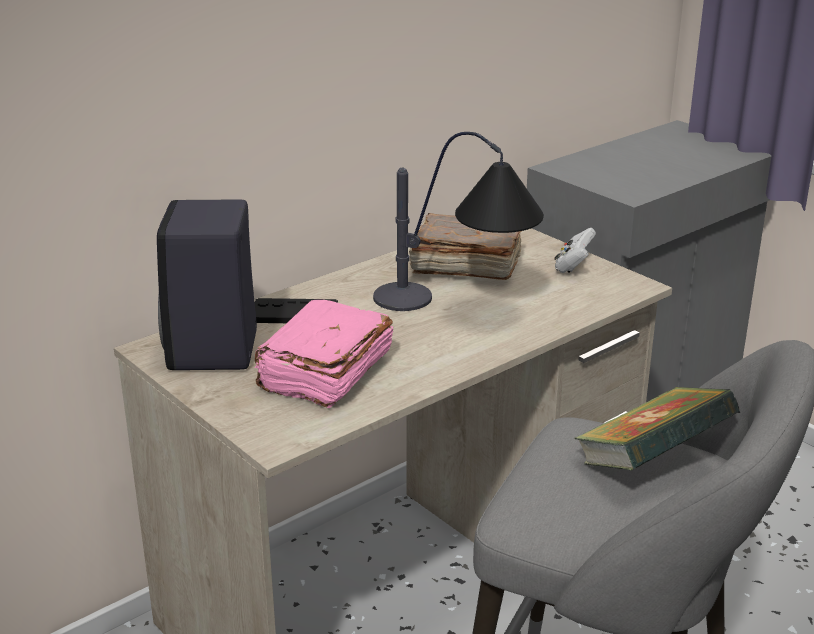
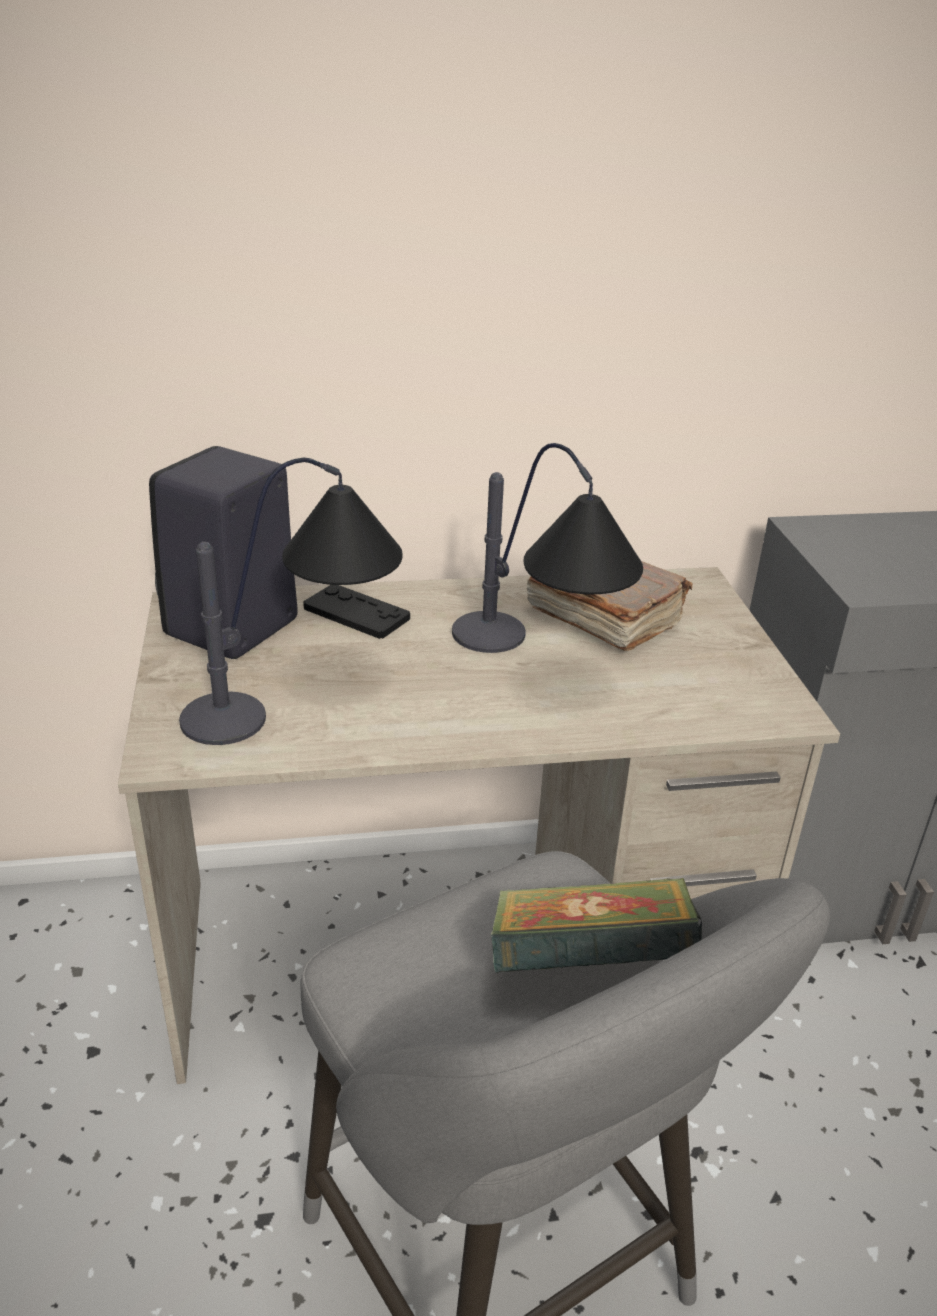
camera: 30 degrees right, 5 degrees up
(324, 374) = (302, 694): pink book -> table lamp
(573, 266) = (735, 661): white game controller -> none

